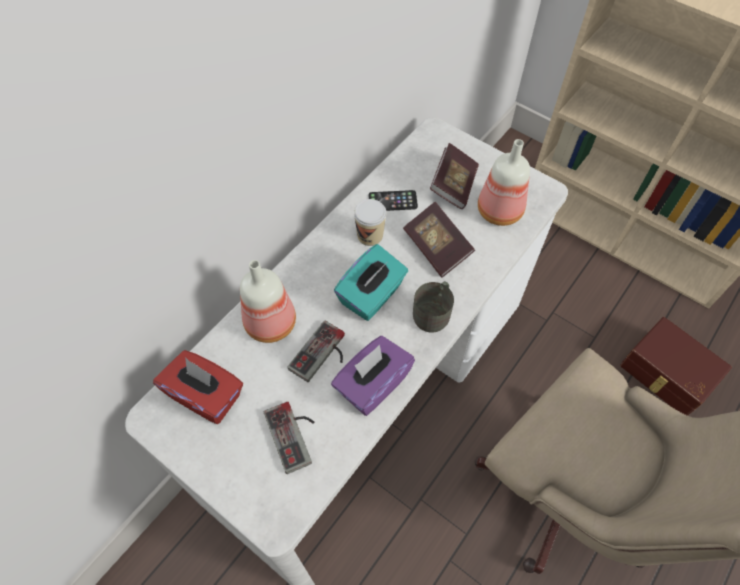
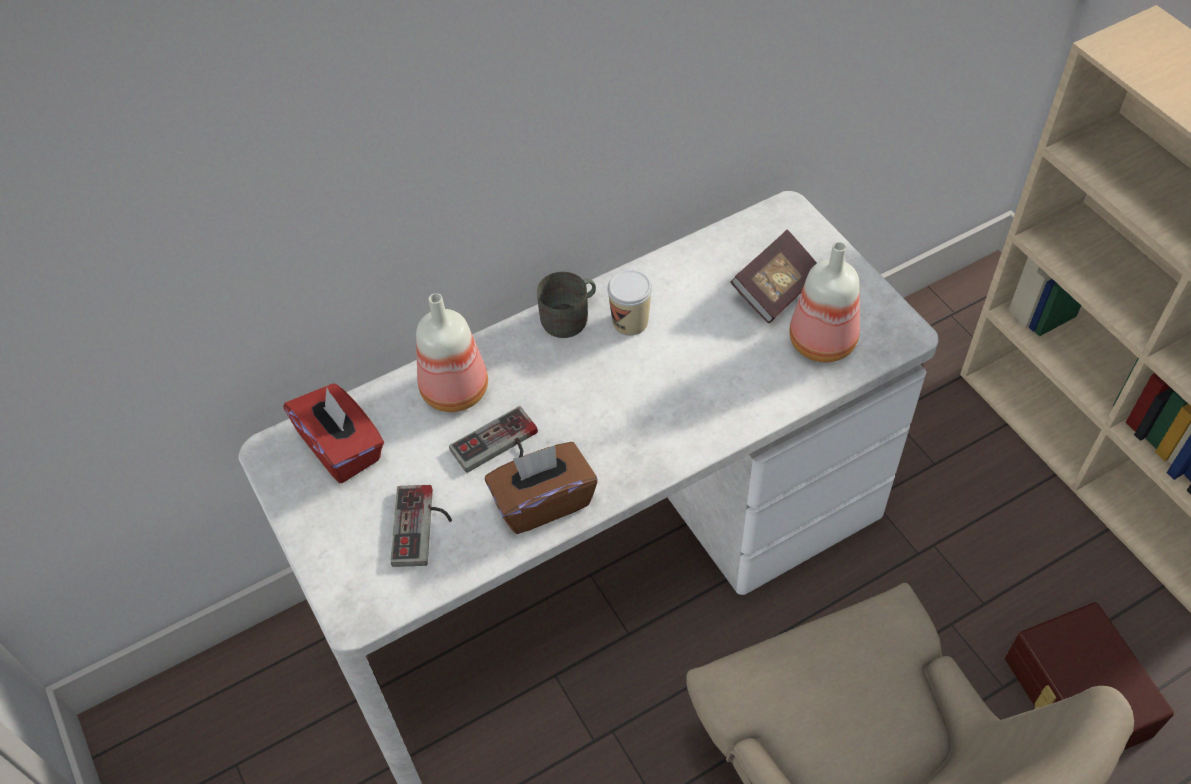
camera: 25 degrees right, 5 degrees down
(372, 295) = (595, 396): turquoise tissue box -> none
(372, 384) = (543, 501): purple tissue box -> brown tissue box
(392, 201) = (682, 287): phone -> none
(434, 313) = (664, 442): grey mug -> grey mug (570, 317)
(436, 248) = (710, 363): book -> none

